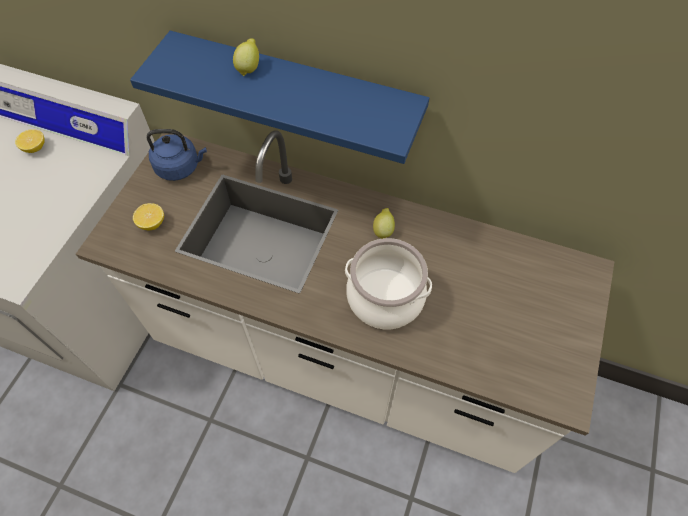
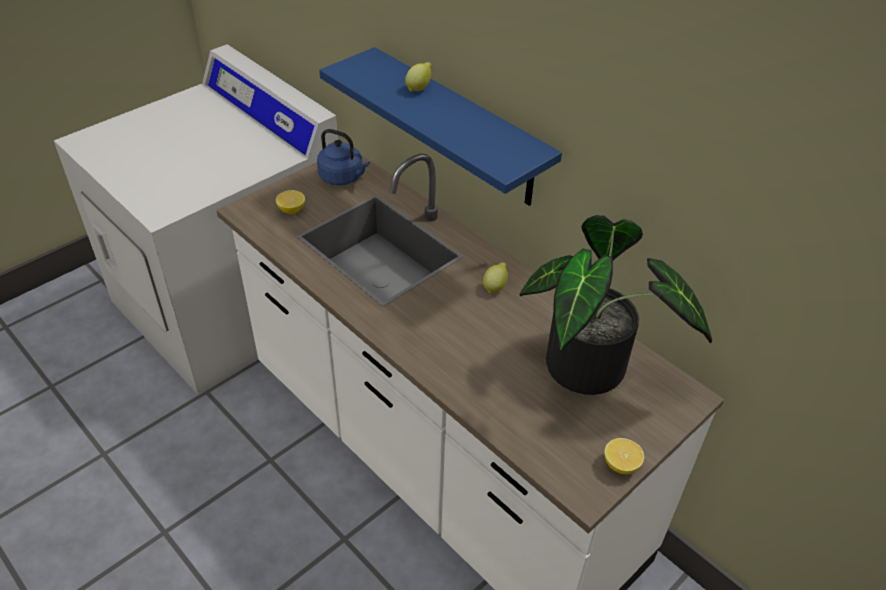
camera: 25 degrees right, 15 degrees down
(35, 148) = (236, 128): lemon -> lemon (621, 464)
(385, 297) = (460, 338): cooking pot -> none
(507, 282) = (592, 372): none -> potted plant

